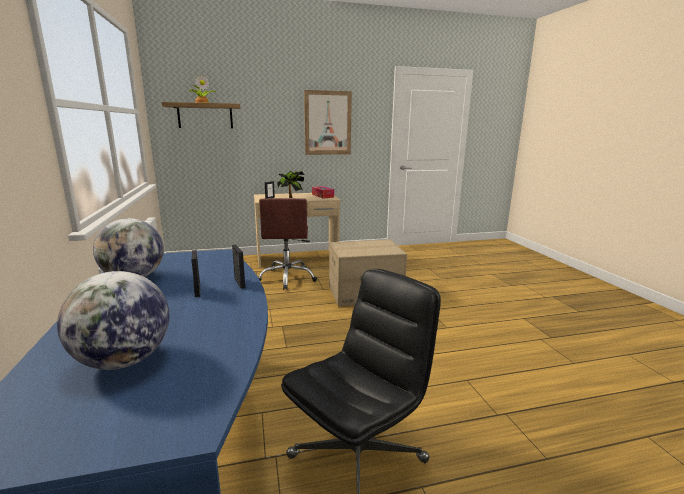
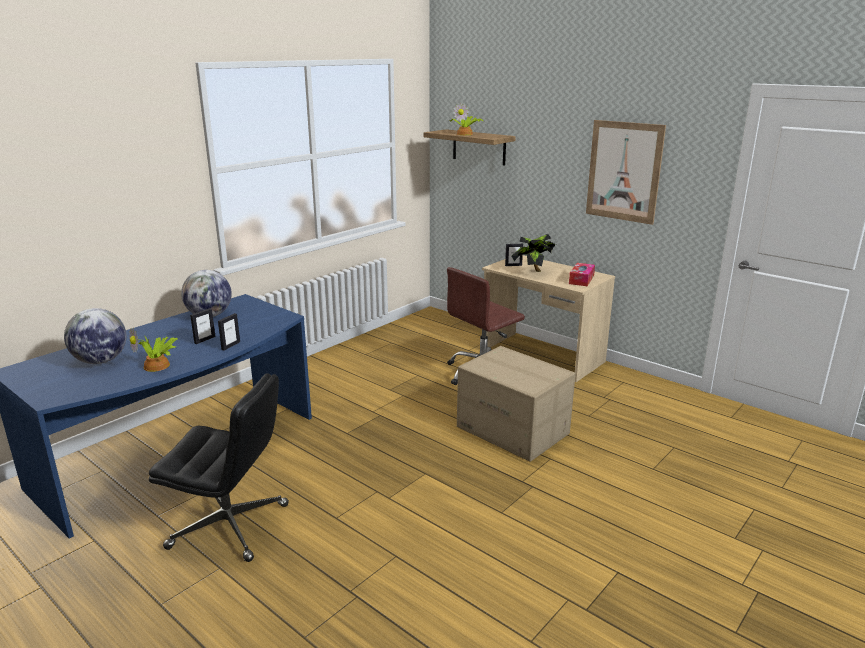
camera: 55 degrees right, 5 degrees up
(221, 325) = (158, 366): none -> potted plant

